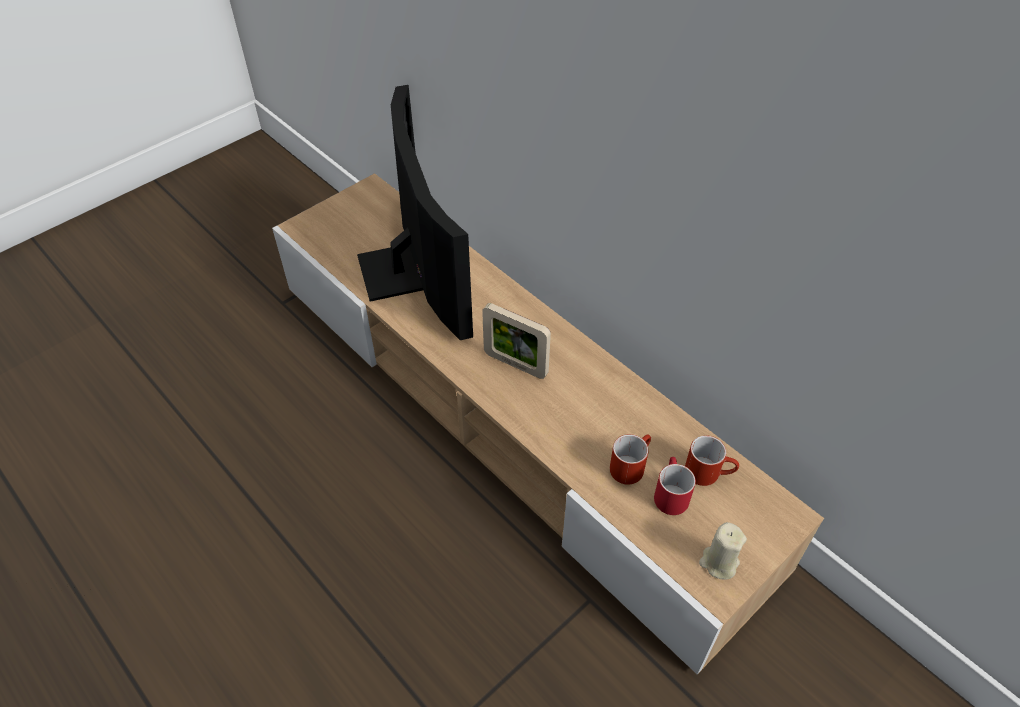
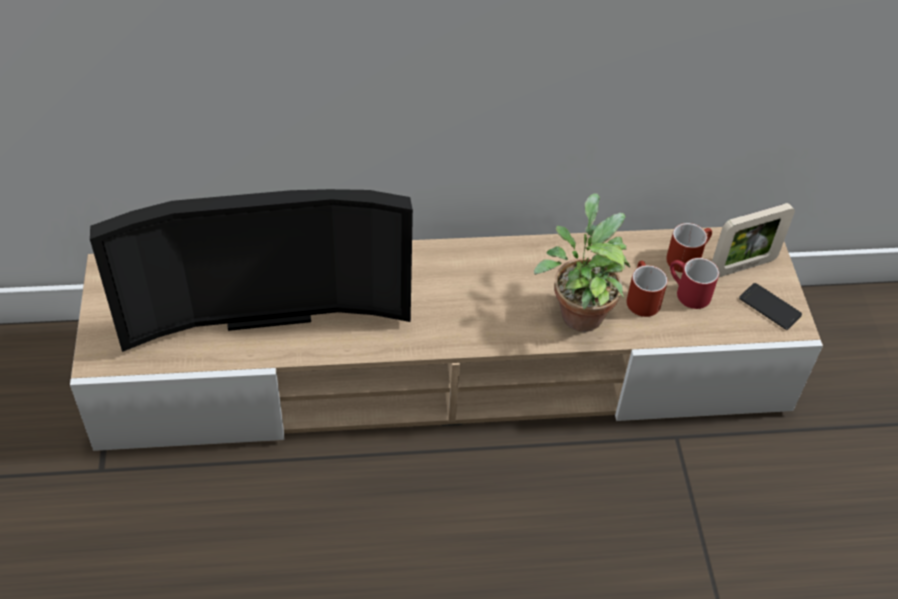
camera: 55 degrees left, 0 degrees up
(409, 270) = (266, 307): television -> television turned 150 degrees clockwise
(515, 364) = (466, 303): picture frame -> picture frame (742, 266)
(575, 433) = (579, 311): none -> potted plant
(718, 562) = (770, 307): beige candle -> phone

